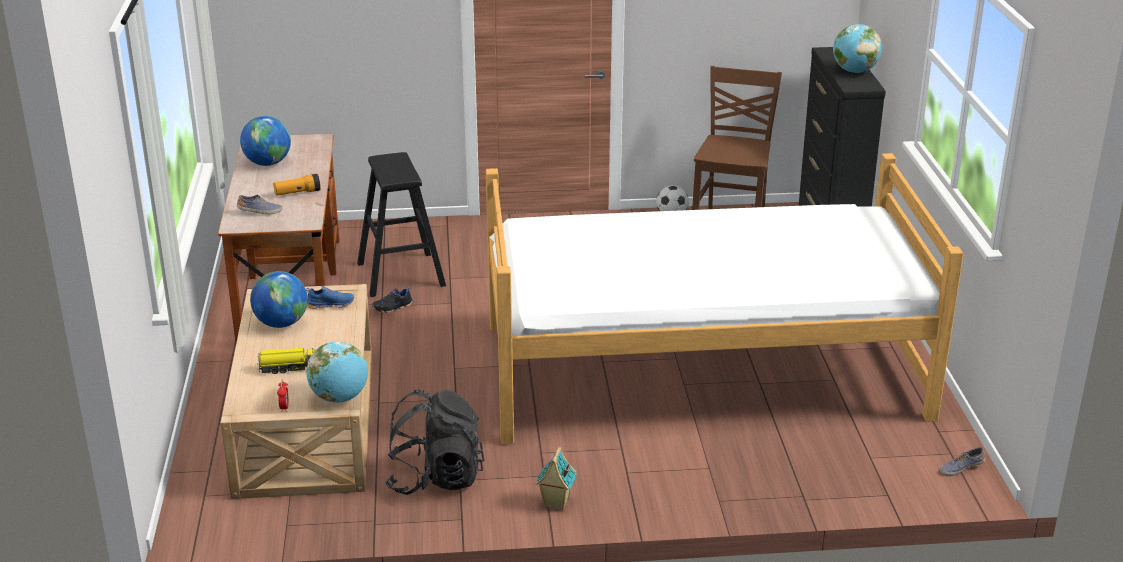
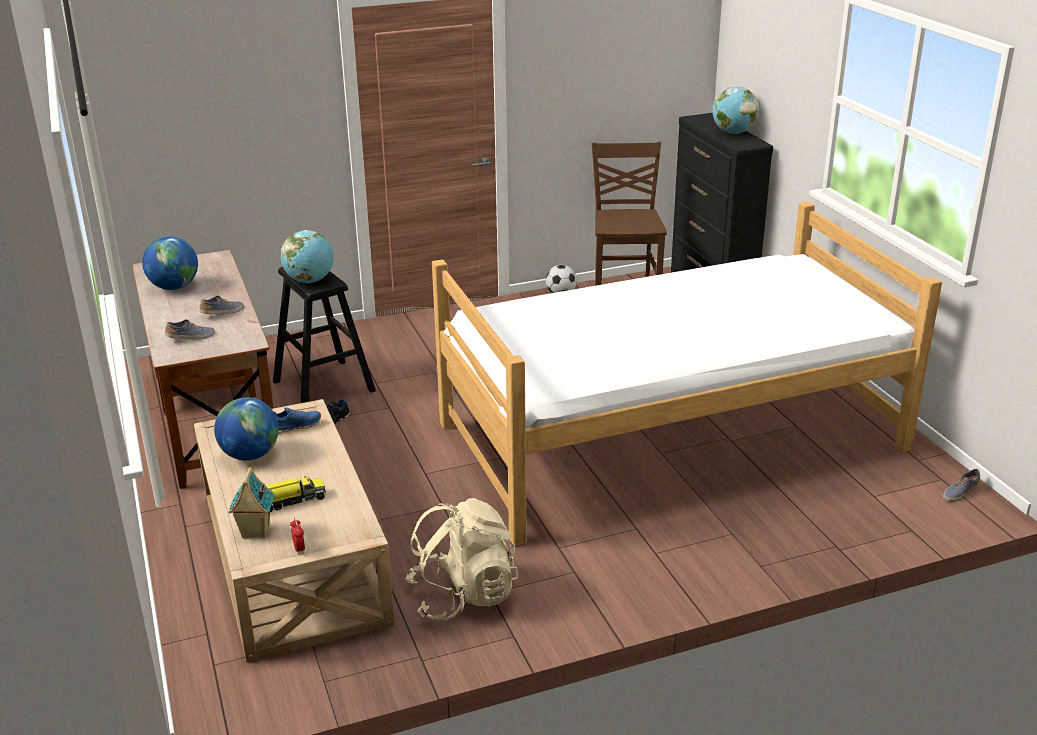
camera: 15 degrees left, 0 degrees up
(297, 193) = (223, 313): flashlight -> shoe
(339, 398) = (356, 527): globe -> globe (310, 281)
(435, 478) = (463, 595): black backpack -> beige backpack
(555, 503) = (602, 600): toy house -> toy house (255, 532)

